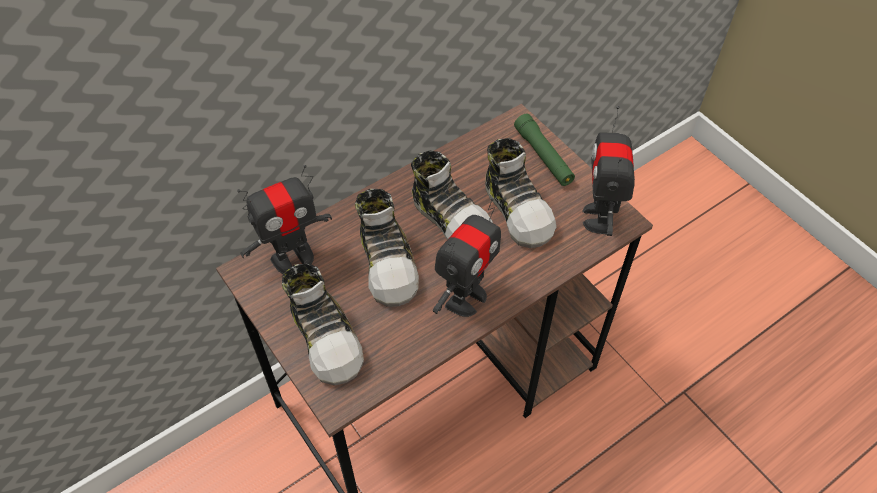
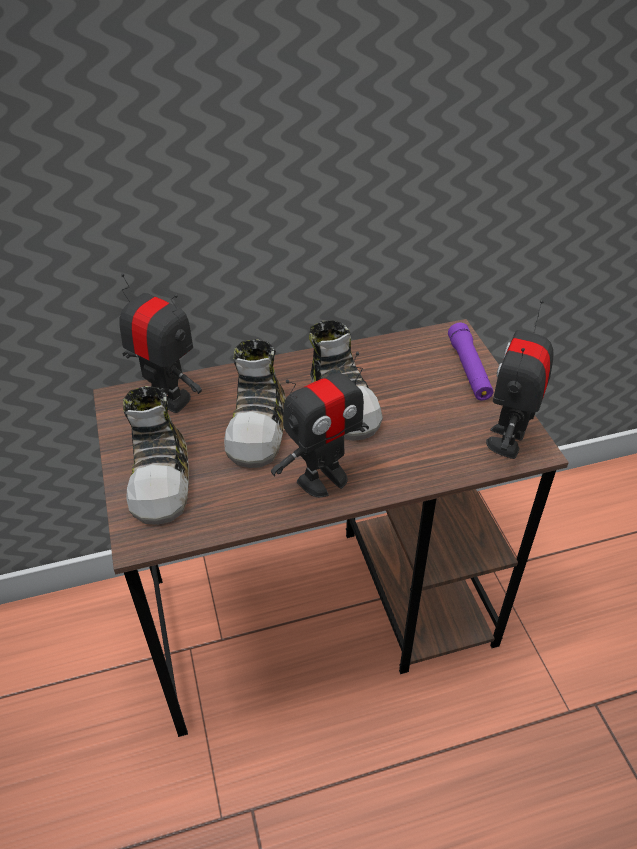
camera: 20 degrees right, 10 degrees down
(293, 258) = (168, 398): toy robot -> toy robot turned 135 degrees counterclockwise
(518, 209) = (419, 411): shoe -> none
(543, 156) = (469, 369): green flashlight -> purple flashlight

